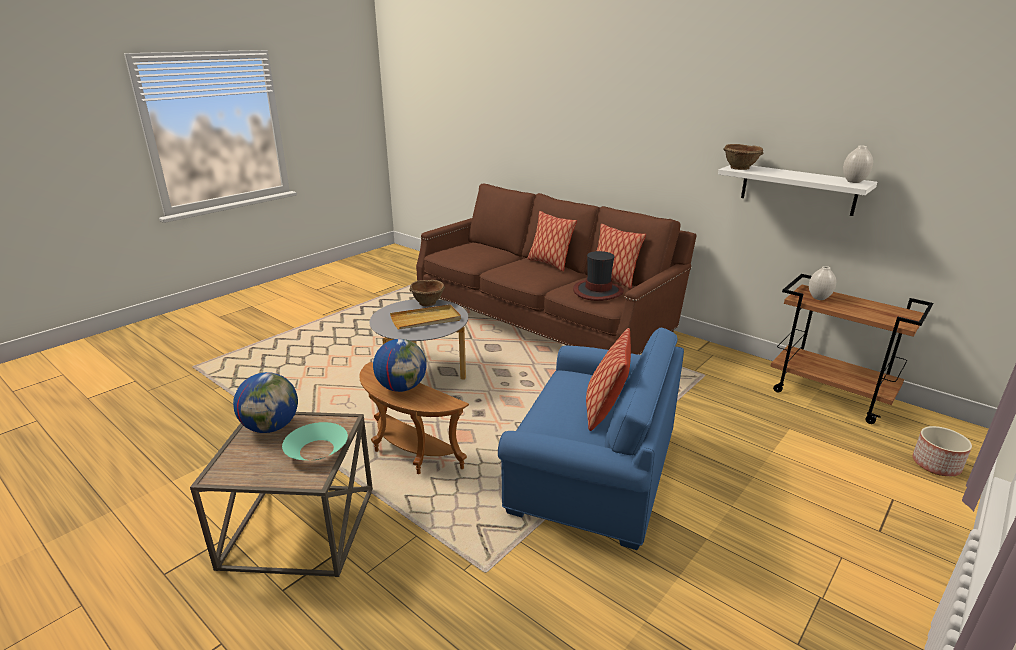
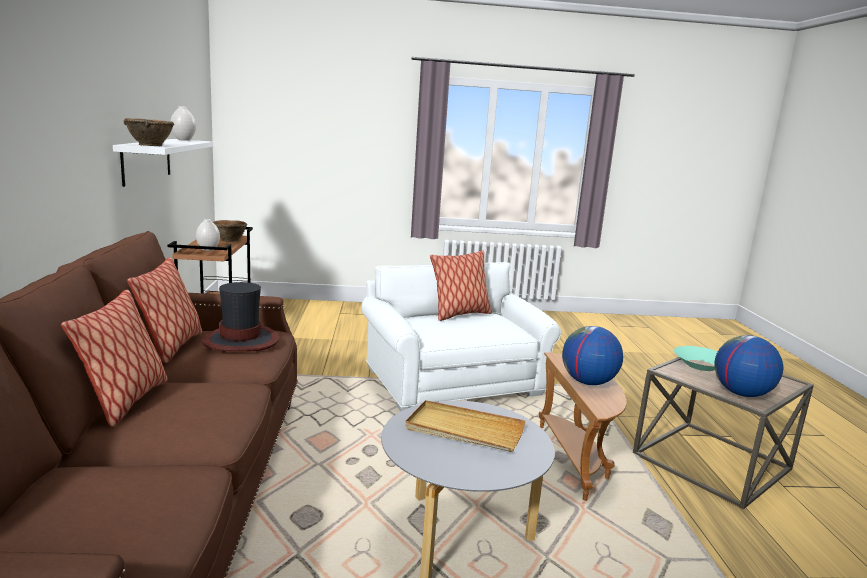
camera: 135 degrees left, 10 degrees down
(428, 303) = (414, 456): brown bowl -> brown bowl (229, 240)
(592, 473) = (453, 382): blue armchair -> white armchair
(936, 465) = (285, 306): planter -> none

